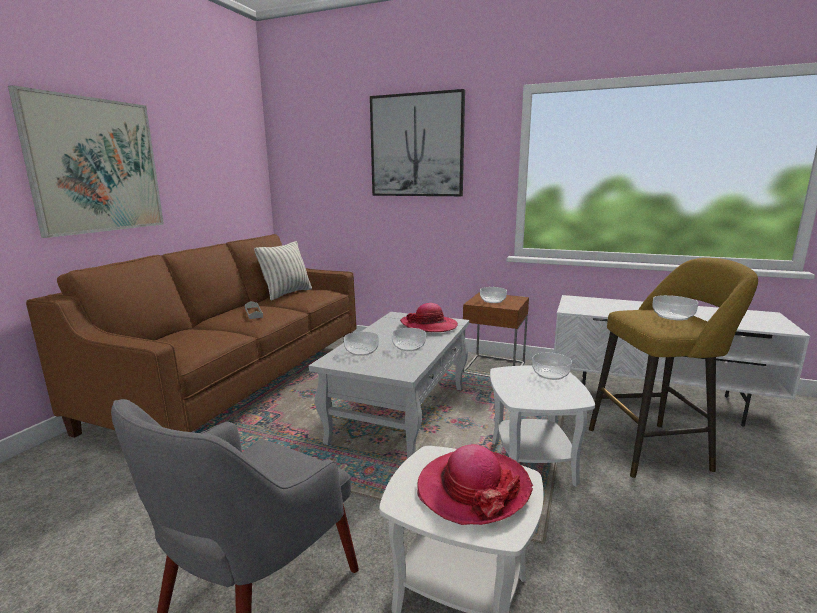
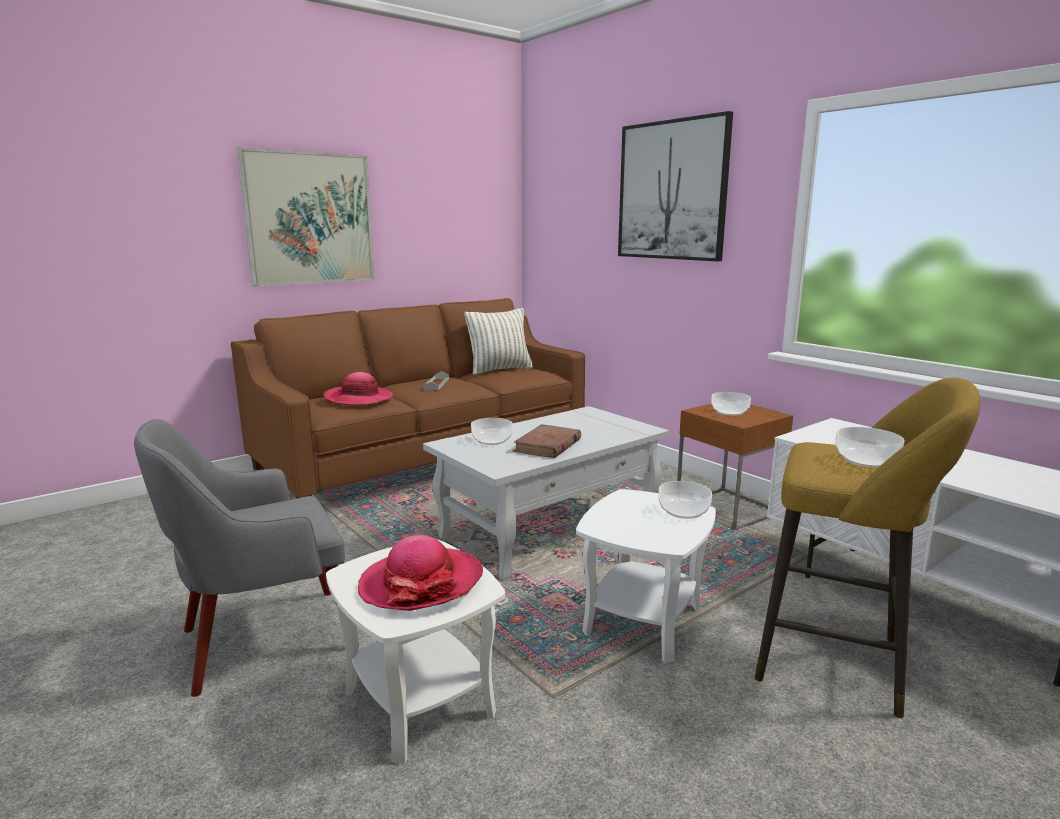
camera: 30 degrees right, 0 degrees up
(409, 346) = (547, 445): bowl -> brown book
(429, 325) = (607, 428): hat -> hat (359, 398)

